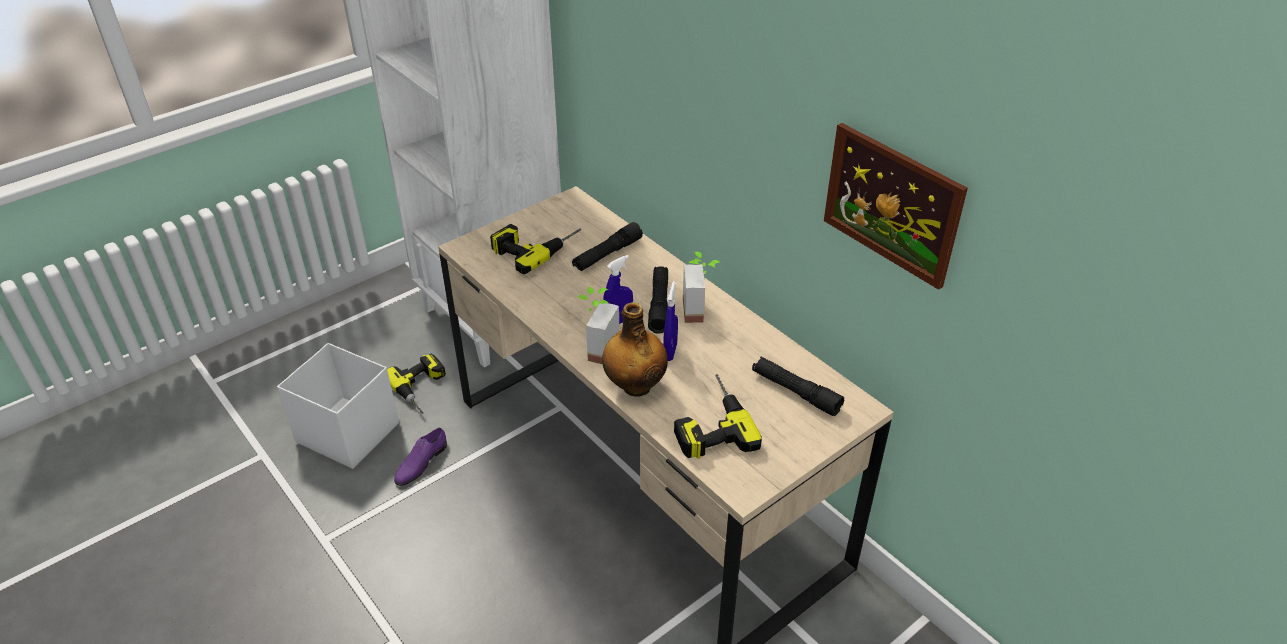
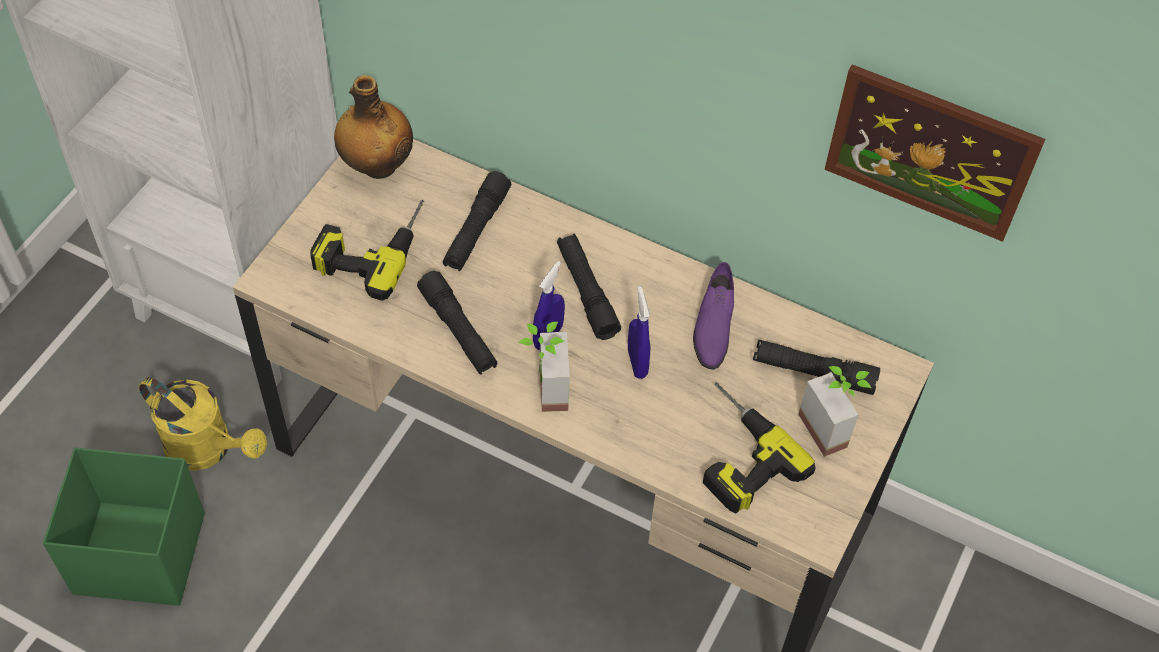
camera: 25 degrees left, 15 degrees up
(347, 432) = (138, 552): white storage box -> green storage box
(420, 462) = (268, 562): purple shoe -> purple shoe (713, 324)
(423, 388) = (208, 448): power drill -> yellow watering can
(561, 303) = (458, 330): none -> black flashlight
(635, 385) = (620, 429): bottle -> bottle (377, 165)
(700, 310) = (642, 284): potted plant -> potted plant (832, 427)

